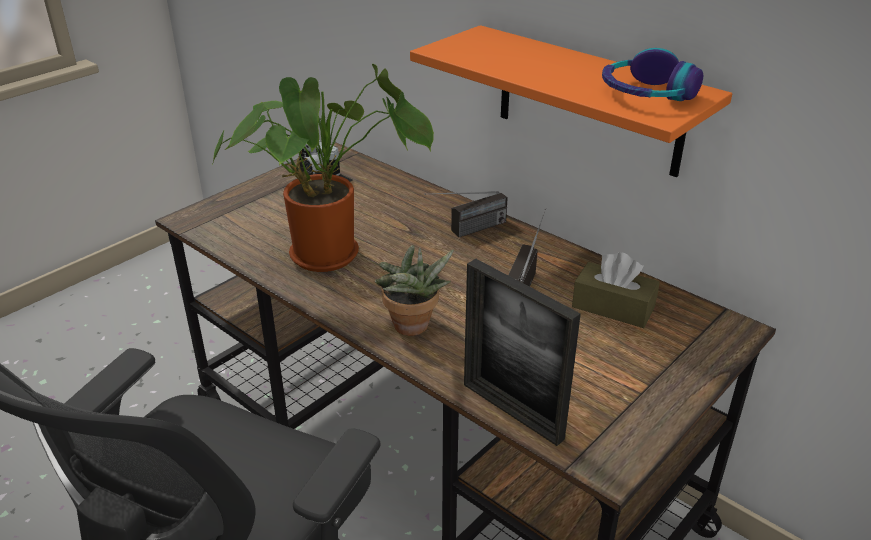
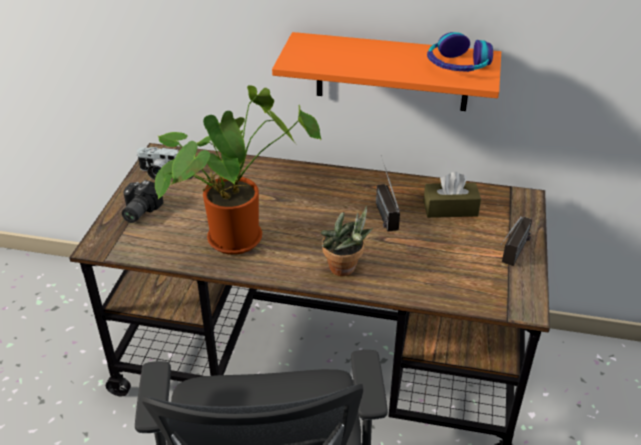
camera: 30 degrees left, 5 degrees up
(258, 199) = (137, 211): none -> camera
(466, 231) = (316, 186): radio -> radio (512, 258)
(512, 411) = (451, 298): picture frame -> none

